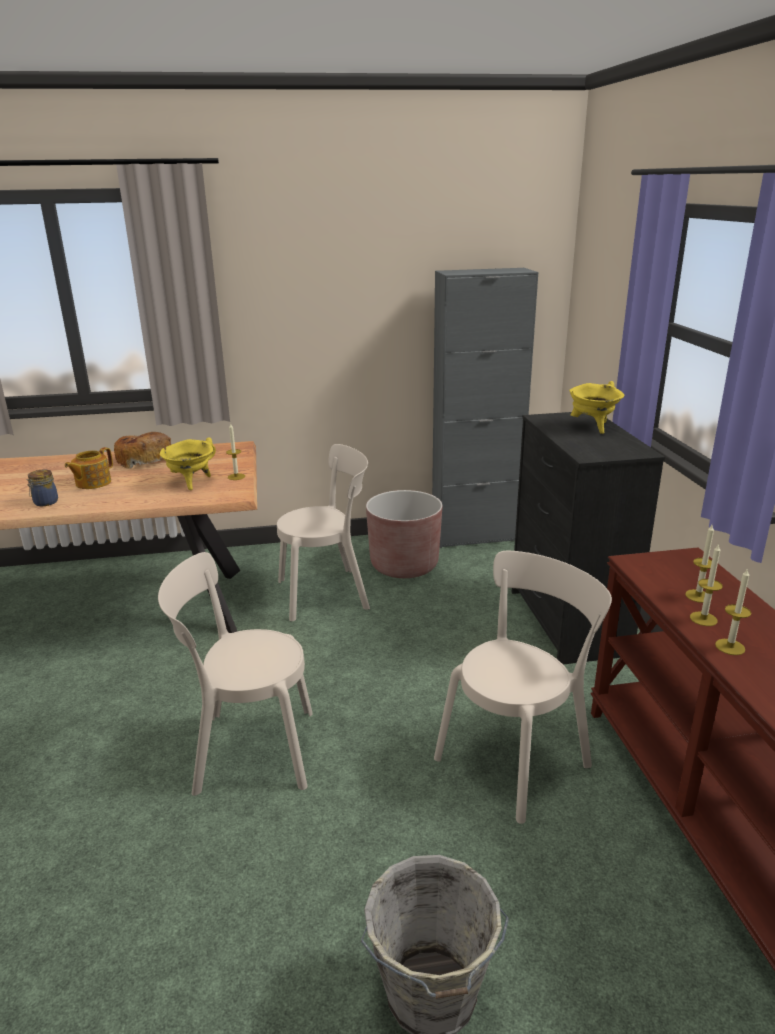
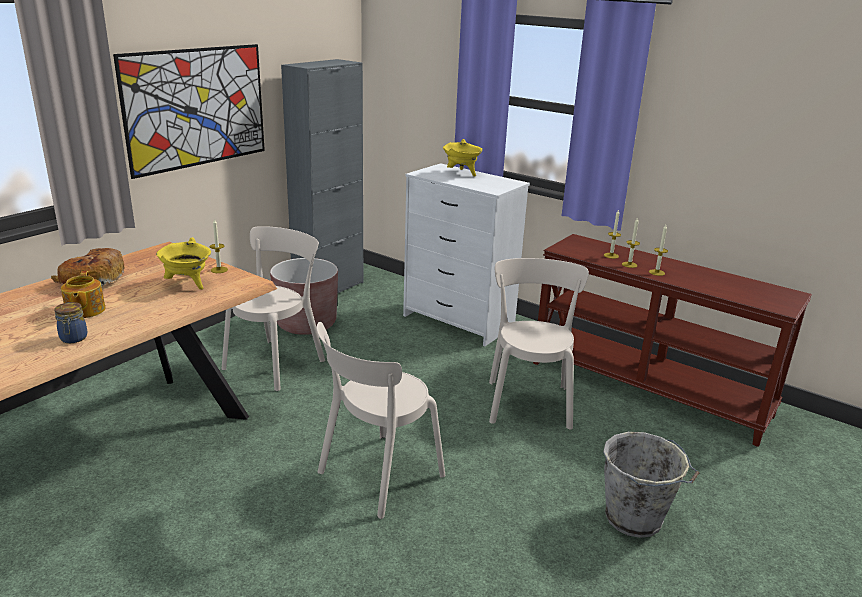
camera: 45 degrees left, 0 degrees up
(322, 311) = (197, 108): none -> picture
(566, 622) = (458, 321): black dresser -> white dresser

